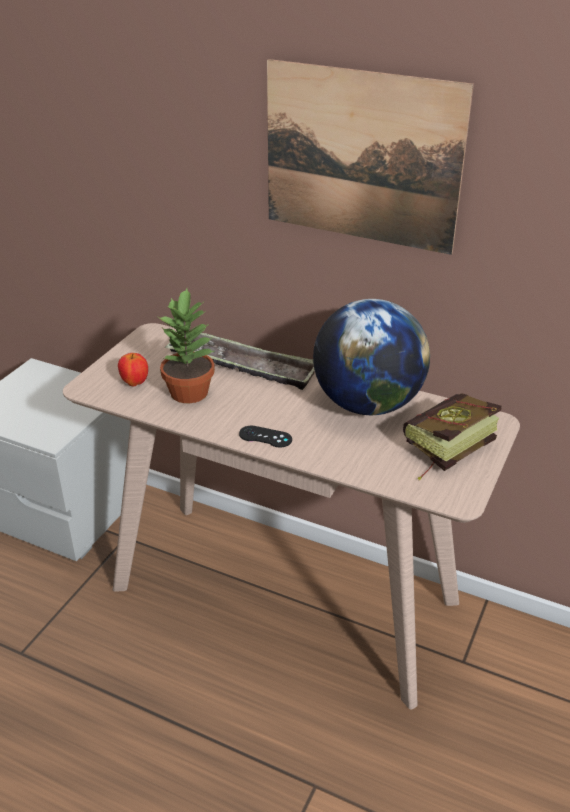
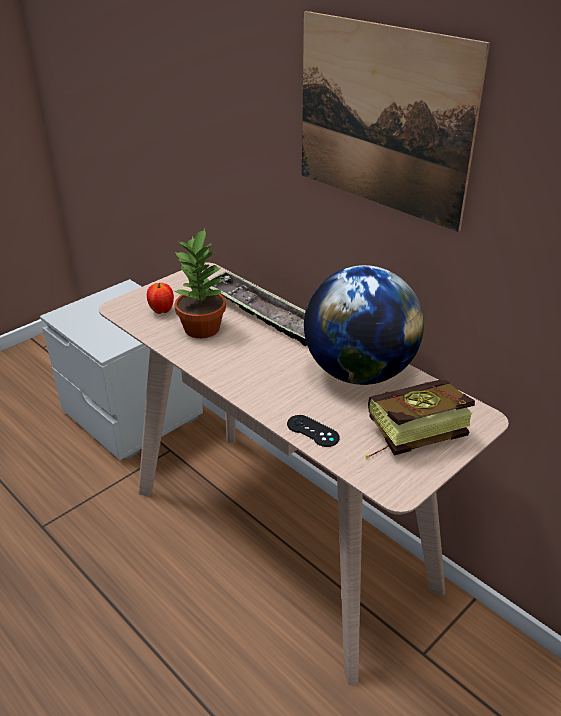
camera: 20 degrees right, 0 degrees up
(265, 437) = (243, 383): black game controller -> black game controller (312, 431)

